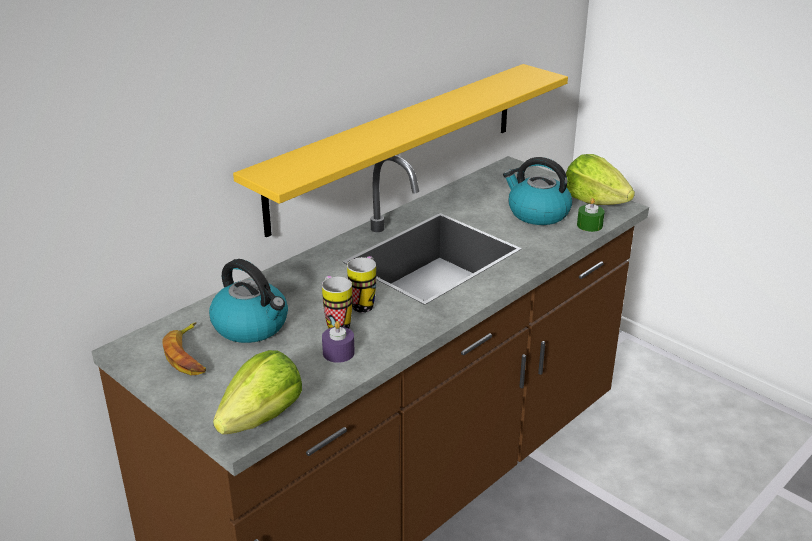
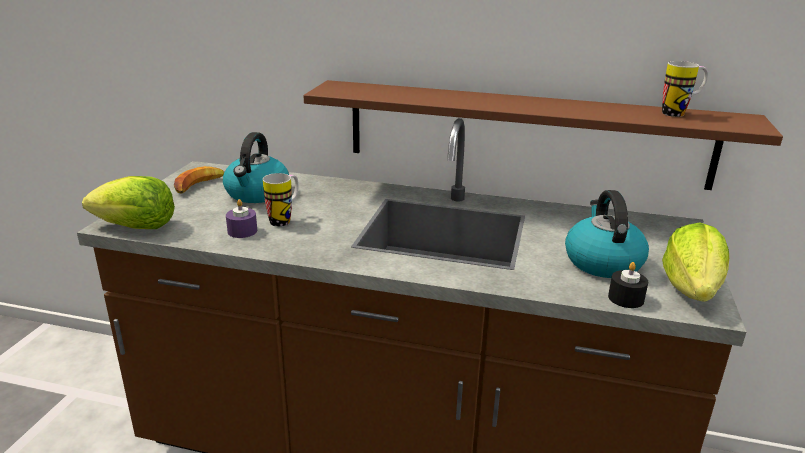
camera: 60 degrees right, 5 degrees down
(365, 303) = (327, 223): mug -> mug (679, 113)
(397, 145) = (525, 133): yellow shelf -> brown shelf
(589, 225) = (626, 298): green candle -> black candle

